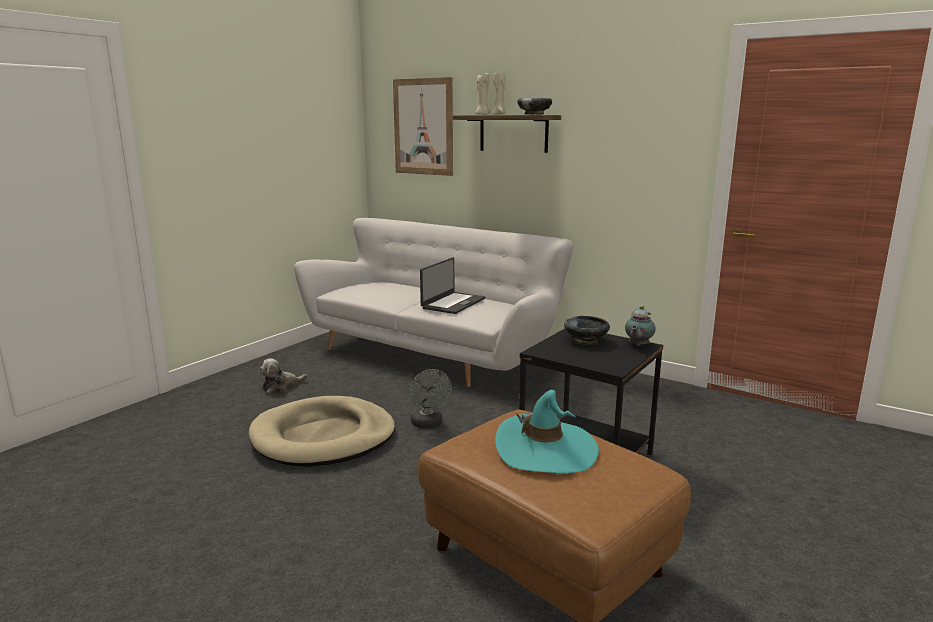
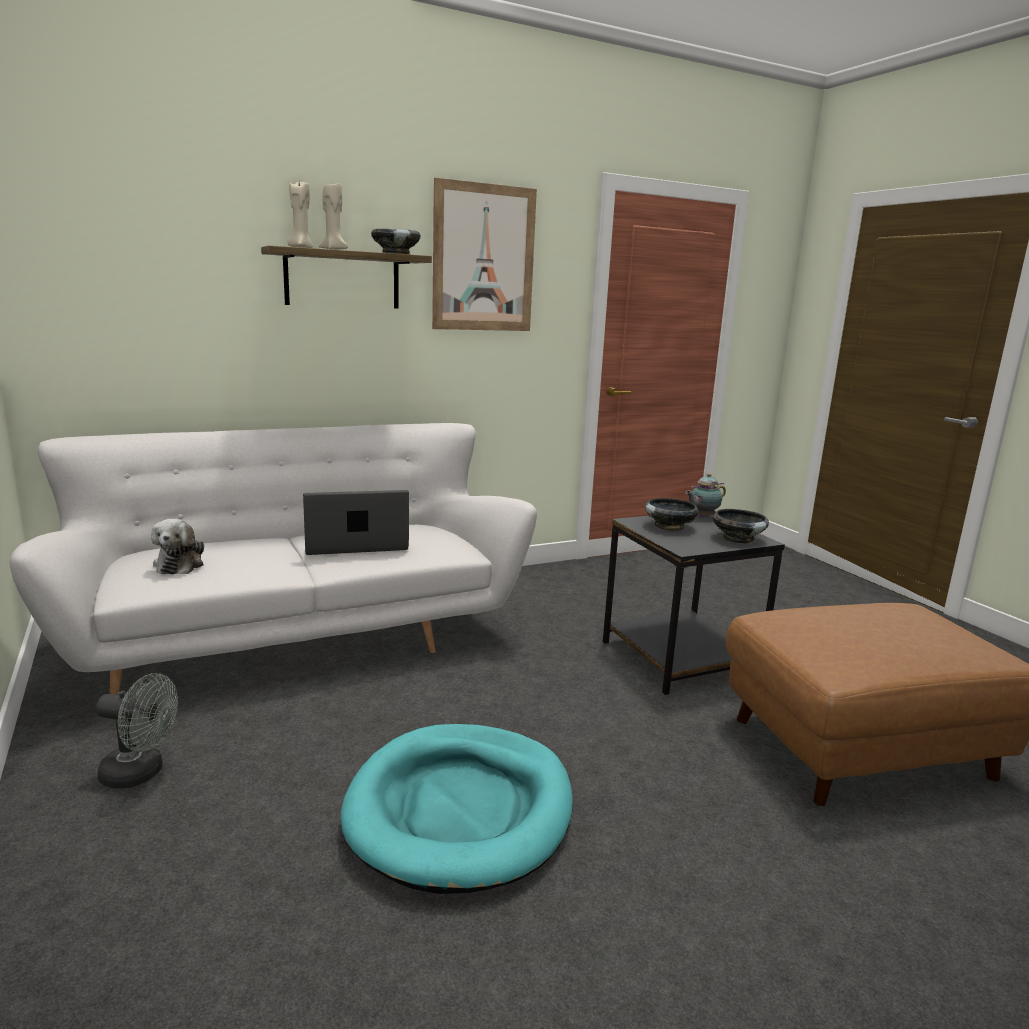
camera: 60 degrees left, 0 degrees up
(281, 386) = (199, 802): plush toy -> plush toy (180, 564)
(323, 437) = (461, 810): beige dog bed -> turquoise dog bed
(423, 127) = (156, 261): picture -> picture (483, 258)
(428, 424) = (511, 712): grey fan -> grey fan (141, 773)
(453, 303) = (356, 544): laptop -> laptop turned 75 degrees counterclockwise
(546, 449) = (874, 629): turquoise hat -> none
(601, 362) = (738, 538): none -> black bowl
(637, 345) = (702, 516): teapot -> teapot turned 90 degrees clockwise

